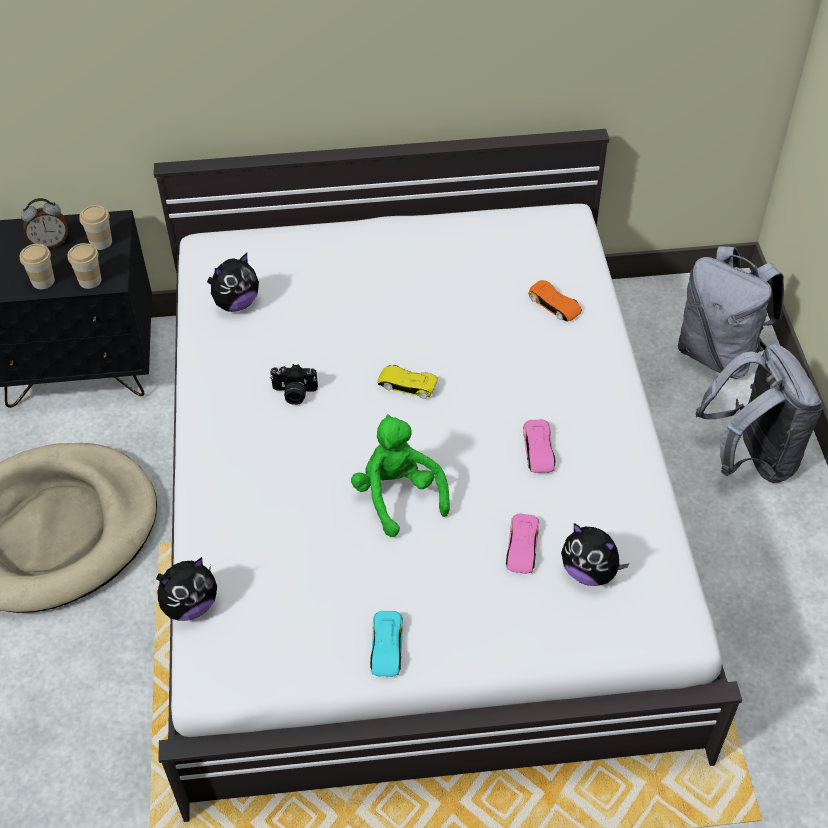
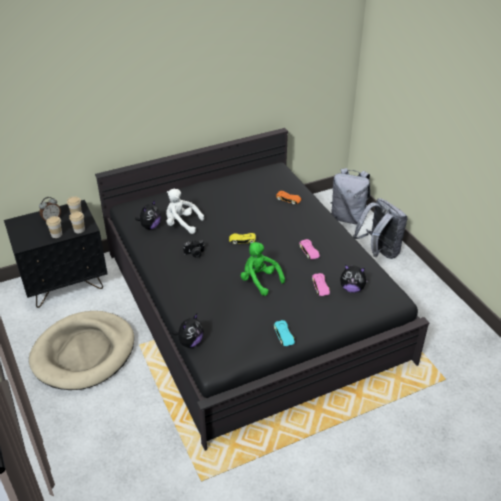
camera: 20 degrees left, 10 degrees down
(302, 312) = (182, 224): none -> white plush toy
(416, 511) = (250, 304): white bed -> black bed

